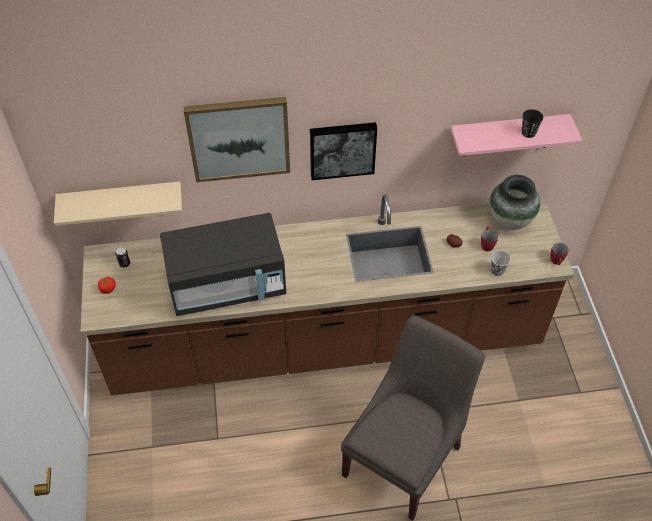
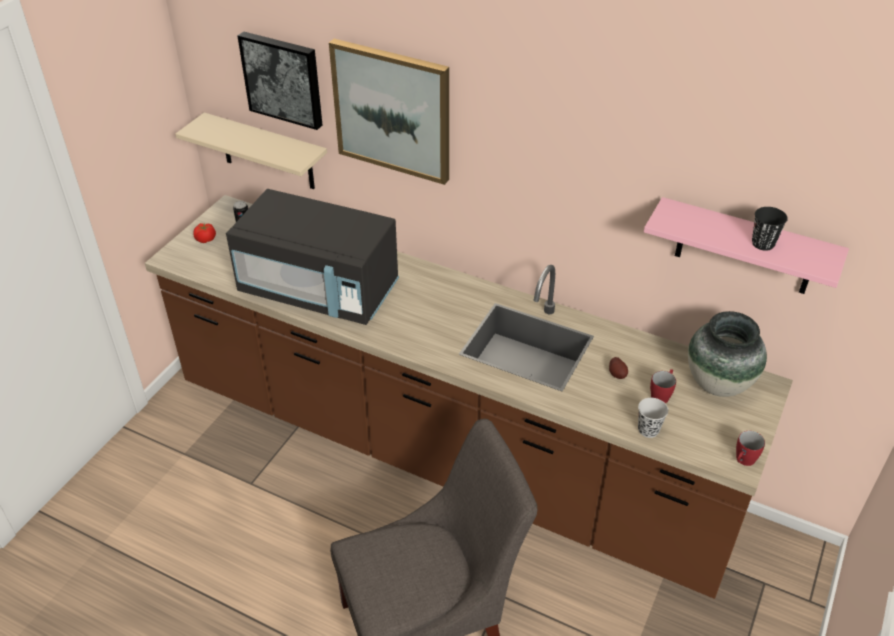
camera: 35 degrees right, 10 degrees down
(342, 149) = (514, 177): picture -> picture (283, 79)

